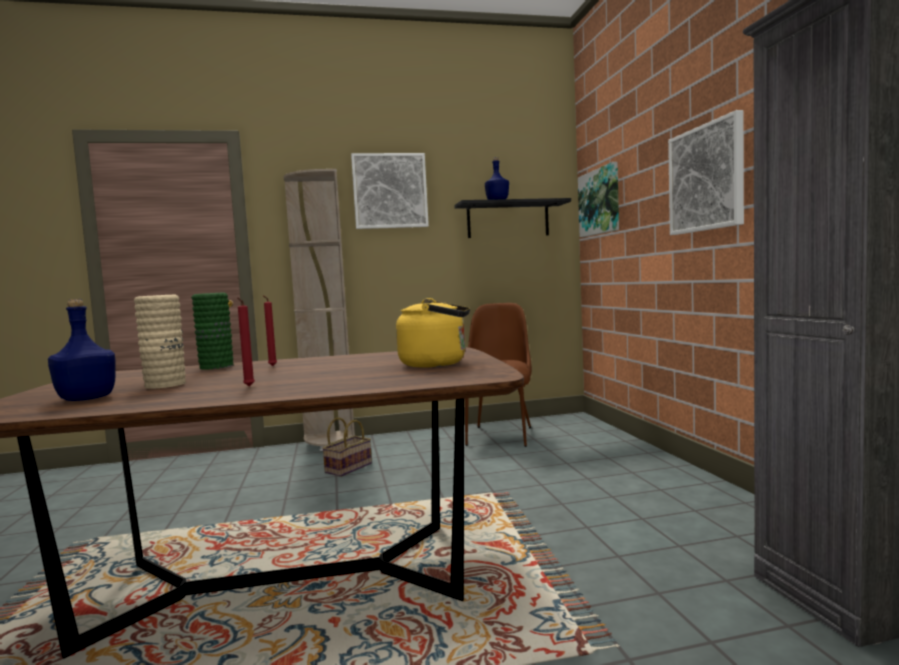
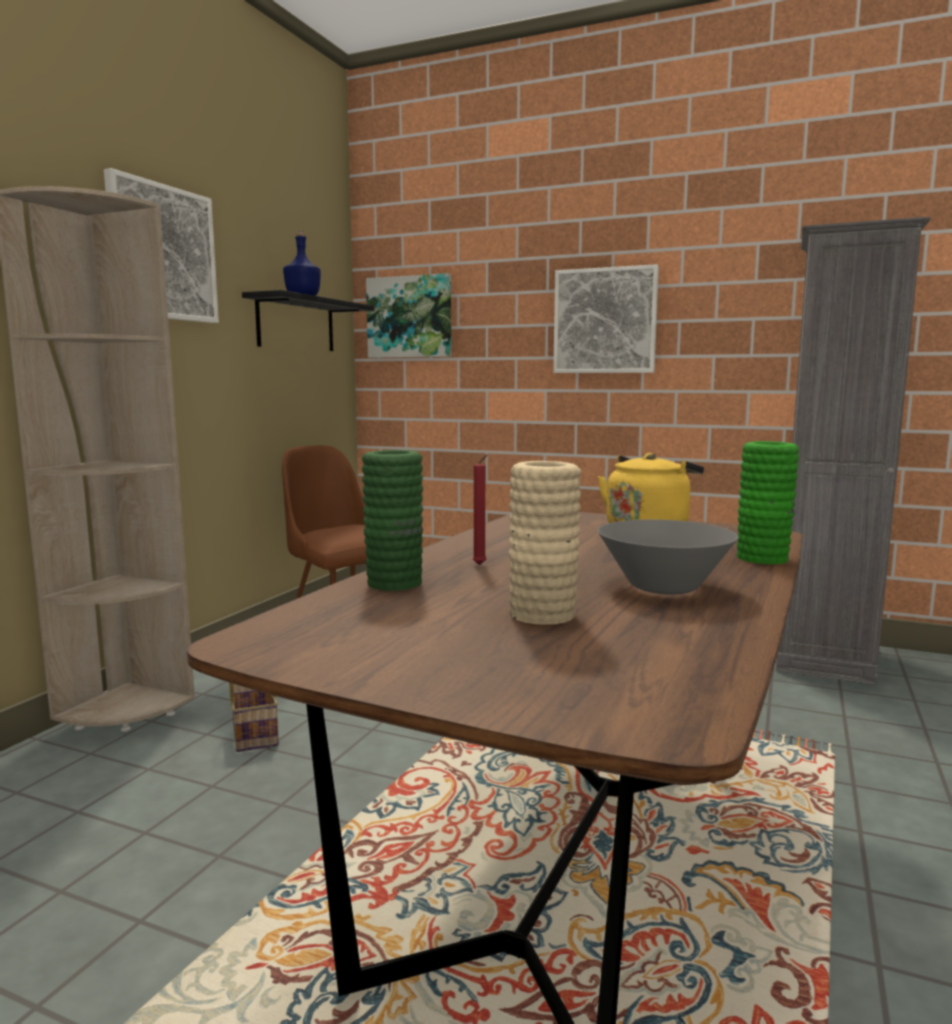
camera: 55 degrees left, 5 degrees up
(86, 398) = (596, 656): blue bottle -> none
(248, 386) = (664, 587): red candle -> grey bowl
(375, 386) = (762, 558): none -> green vase

